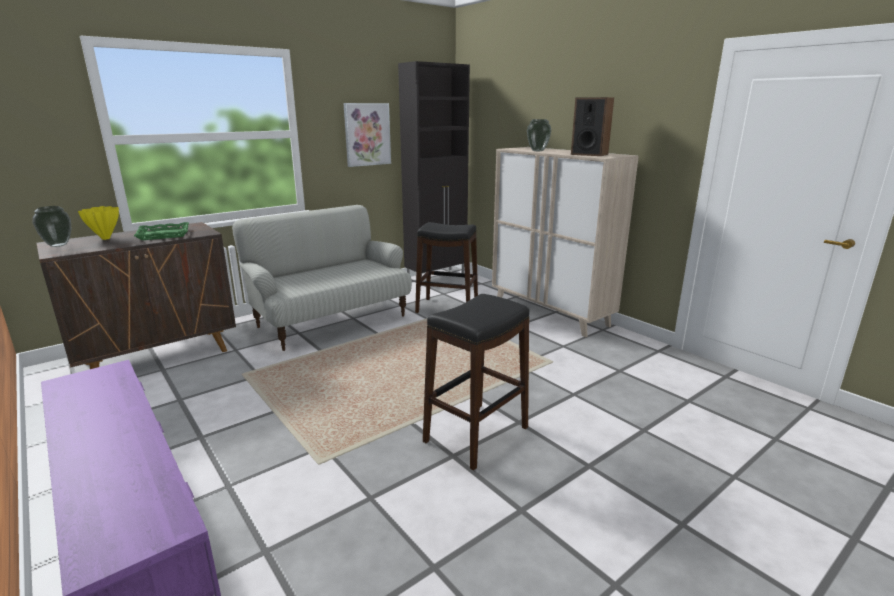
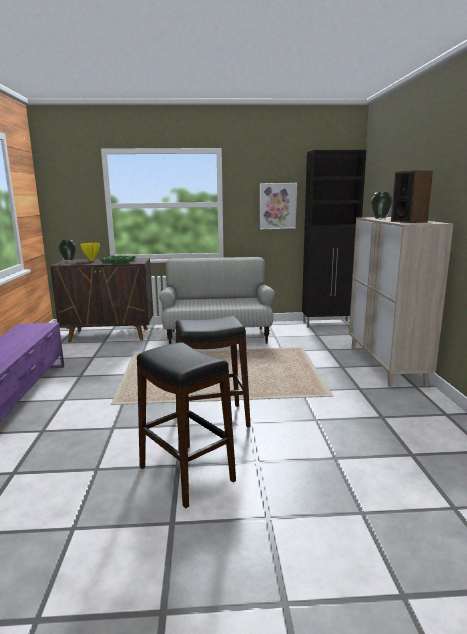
camera: 35 degrees right, 5 degrees down
(447, 308) = (305, 344): black stool -> black stool (186, 473)

